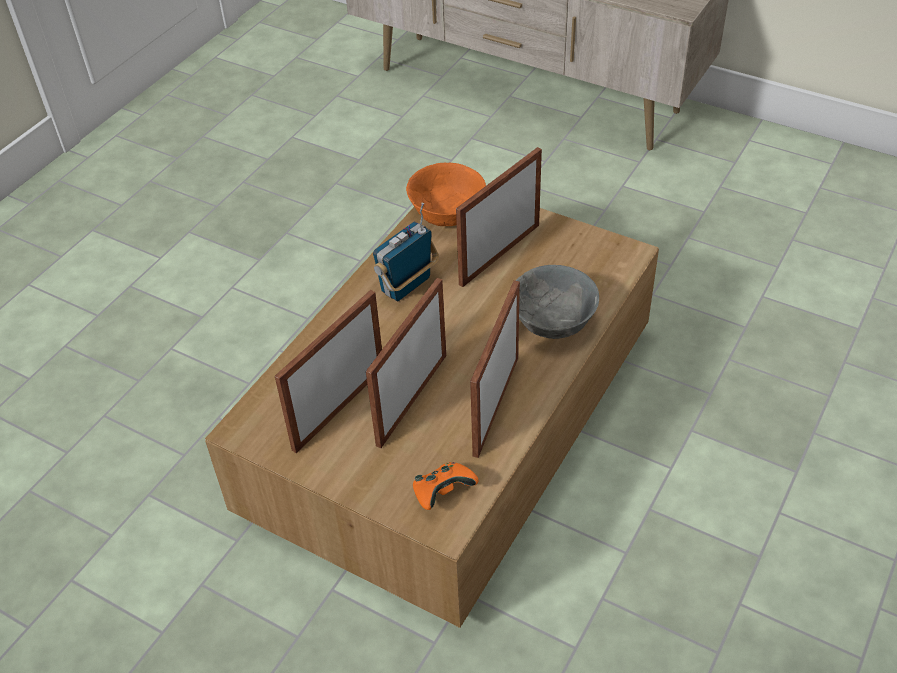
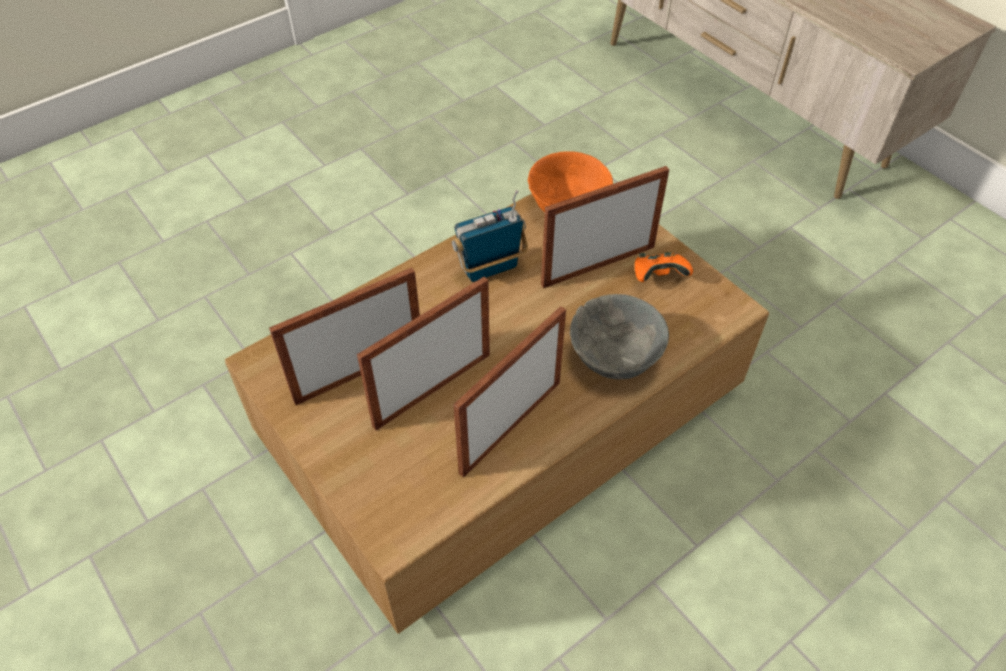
camera: 20 degrees right, 5 degrees up
(443, 493) = (409, 502): orange game controller -> orange game controller (658, 276)

